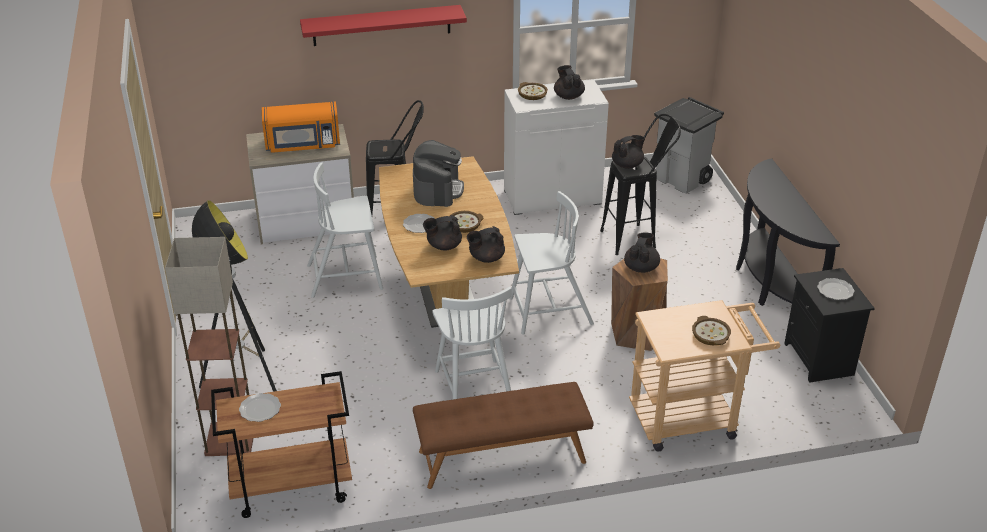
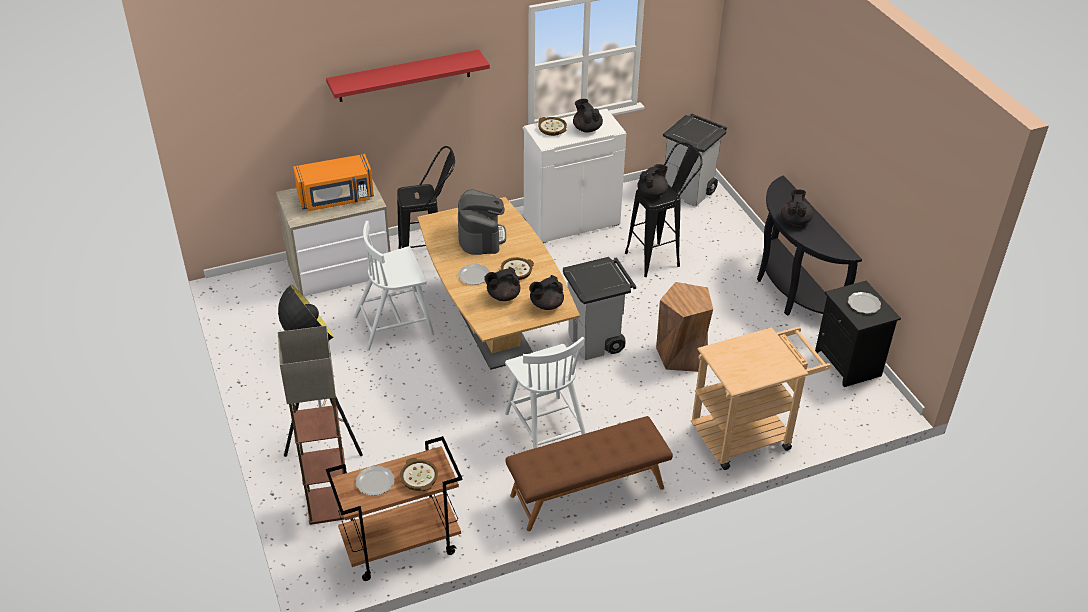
camera: 10 degrees left, 5 degrees up
(549, 312) = (596, 342): white chair -> grey trash can
(641, 267) = (686, 298): black teapot -> black teapot (795, 221)
(710, 335) = (769, 364): bowl -> bowl (418, 478)

